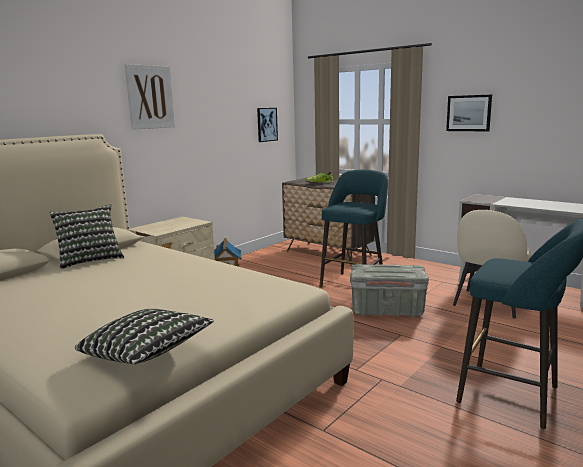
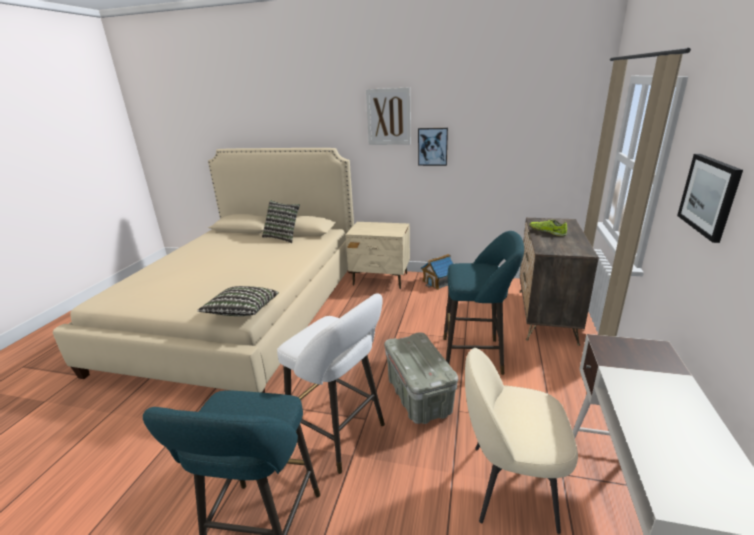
camera: 65 degrees right, 10 degrees up
(147, 354) = (130, 302): pillow -> pillow (242, 312)
(266, 124) = (543, 146): picture -> picture (432, 146)
(414, 347) = (341, 435): none -> white stool

